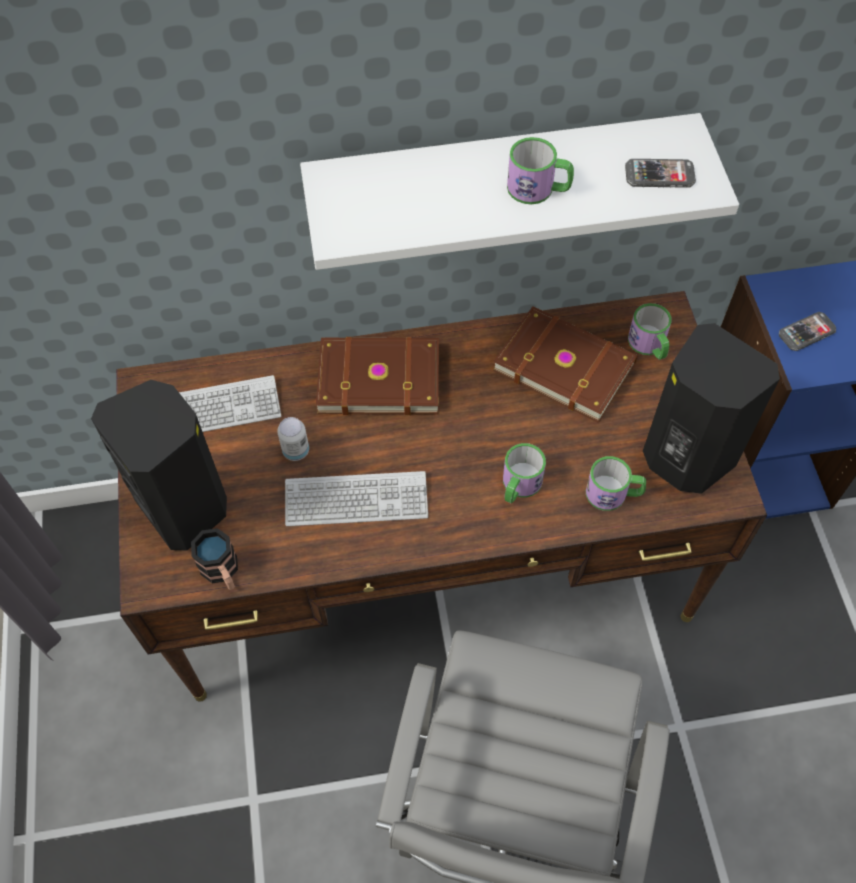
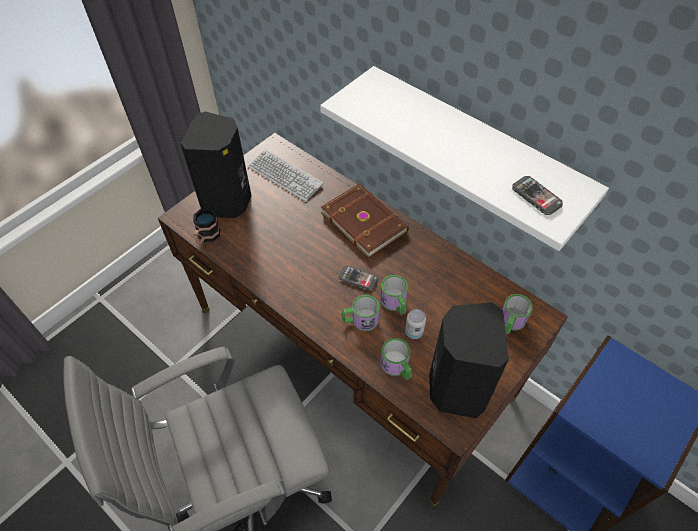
camera: 50 degrees right, 5 degrees down
(296, 451) = (293, 219): can -> can (414, 332)
(356, 500) = (288, 259): keyboard -> none
(538, 189) = (462, 154): mug -> mug (395, 303)
(564, 364) = (455, 291): brown book -> none
(806, 332) = (608, 396): phone -> phone (358, 279)

